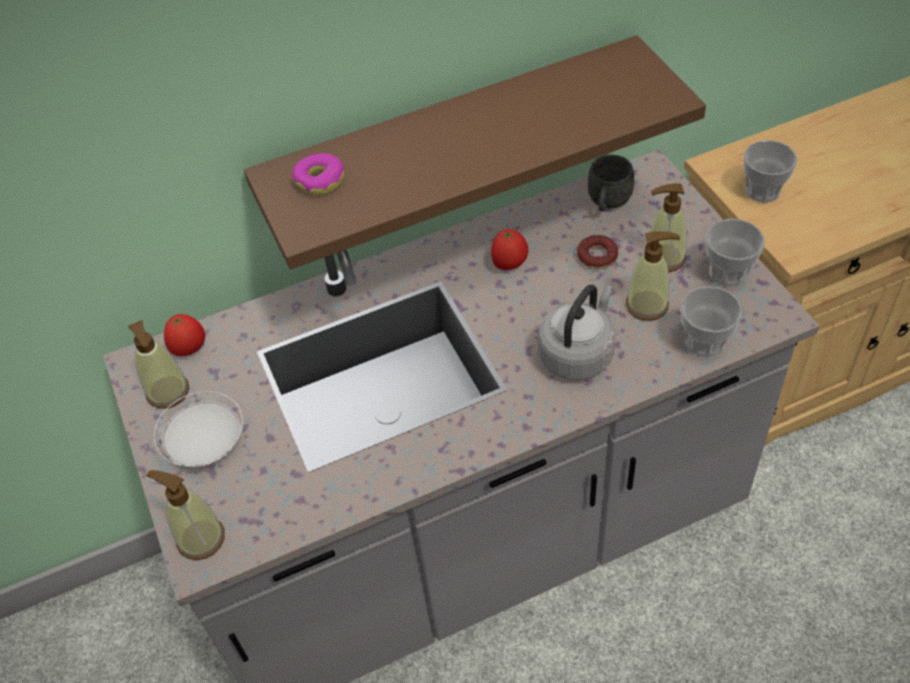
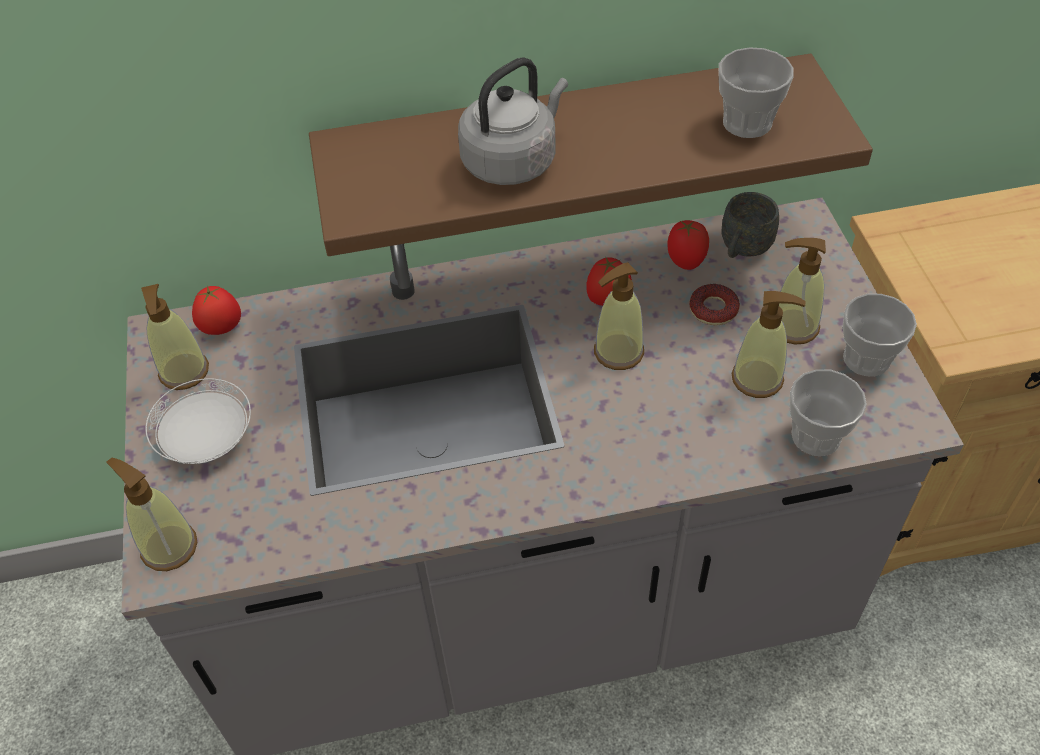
camera: 10 degrees right, 0 degrees up
(320, 180) = (390, 160): donut -> none
(529, 305) = (618, 352): none -> soap dispenser
(564, 221) = (685, 261): none -> tomato
(578, 353) = (659, 420): grey kettle -> grey kettle (513, 161)
(762, 191) = (937, 269): cup -> cup (747, 123)

